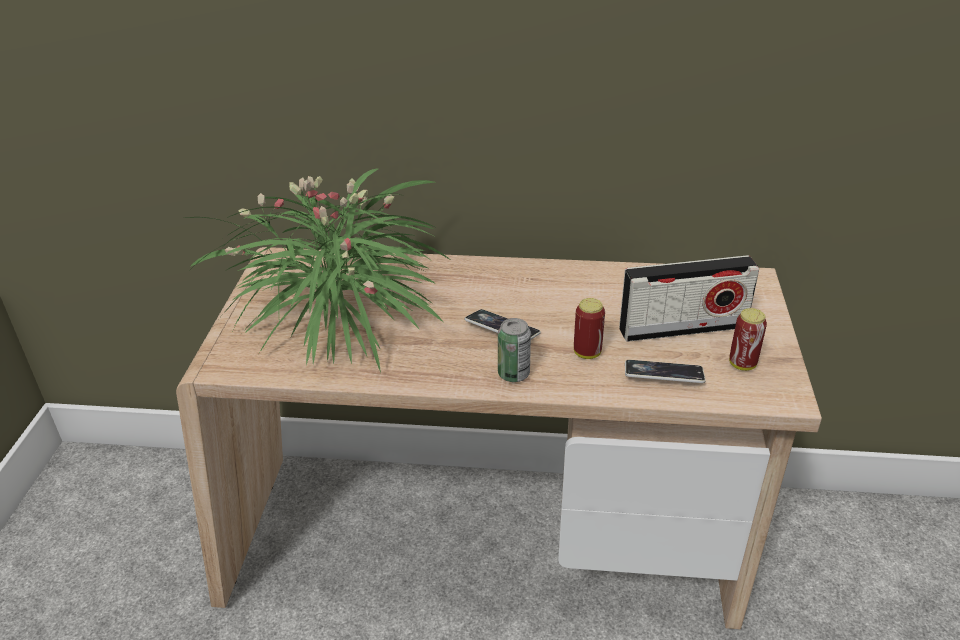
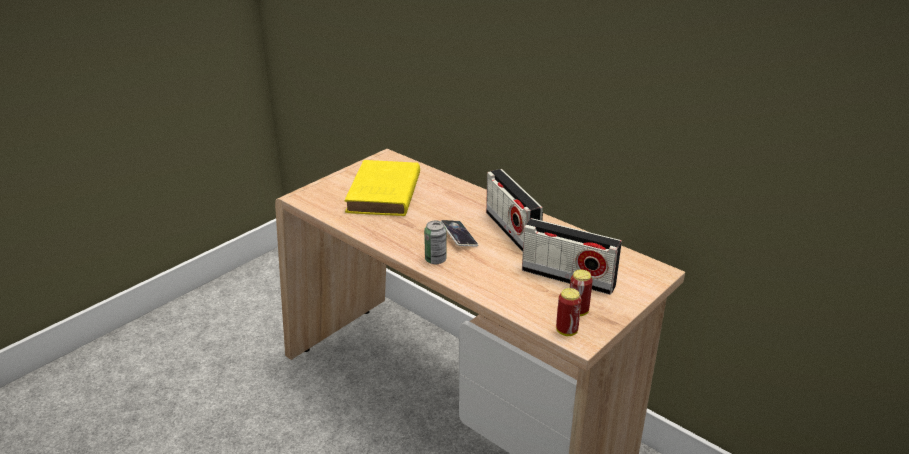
camera: 35 degrees right, 5 degrees down
(337, 313) = (383, 194): potted plant -> yellow book
(554, 296) = (512, 231): none -> radio
(587, 353) = (490, 266): can -> can (566, 331)
(663, 375) = (519, 296): phone -> none

